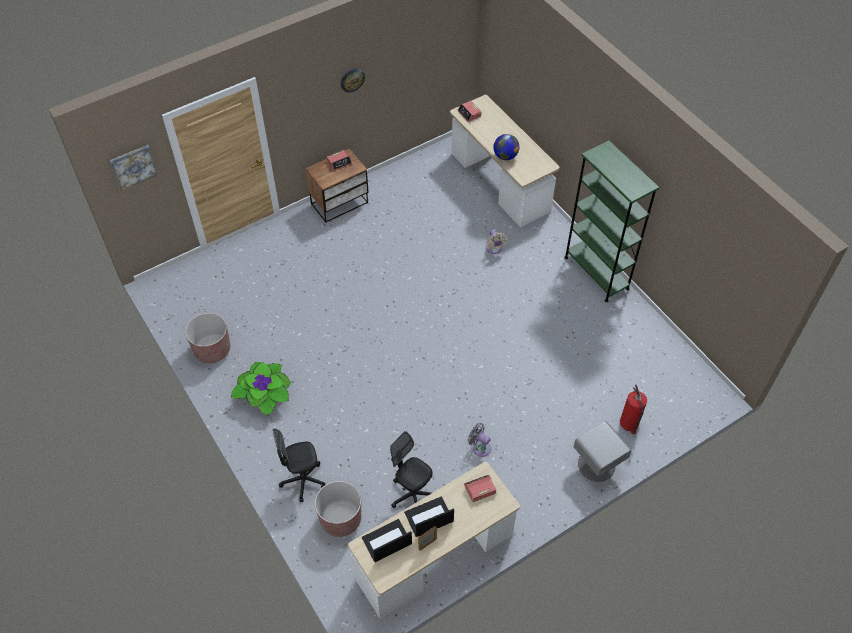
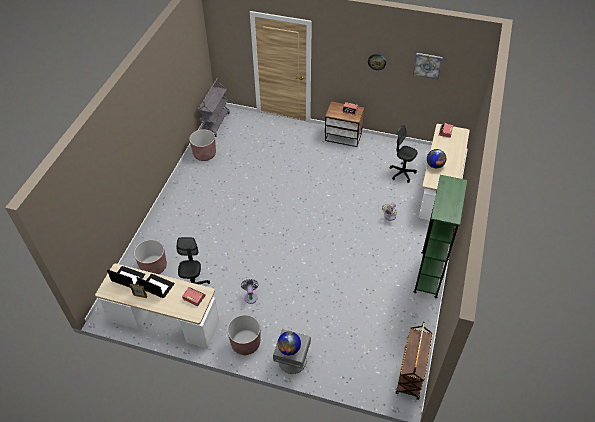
camera: 50 degrees right, 5 degrees down
(133, 166) = (227, 32): picture -> picture (427, 65)
(170, 303) = (215, 123): none -> grey cart
(264, 395) = (198, 189): potted plant -> none
(303, 480) = (163, 237): black office chair -> black office chair (402, 173)
(537, 493) = (245, 343): none -> brown planter
(606, 449) = (289, 349): none -> globe
(629, 423) = (338, 360): fire extinguisher -> none
(695, 374) = (411, 373): none -> brown cart

